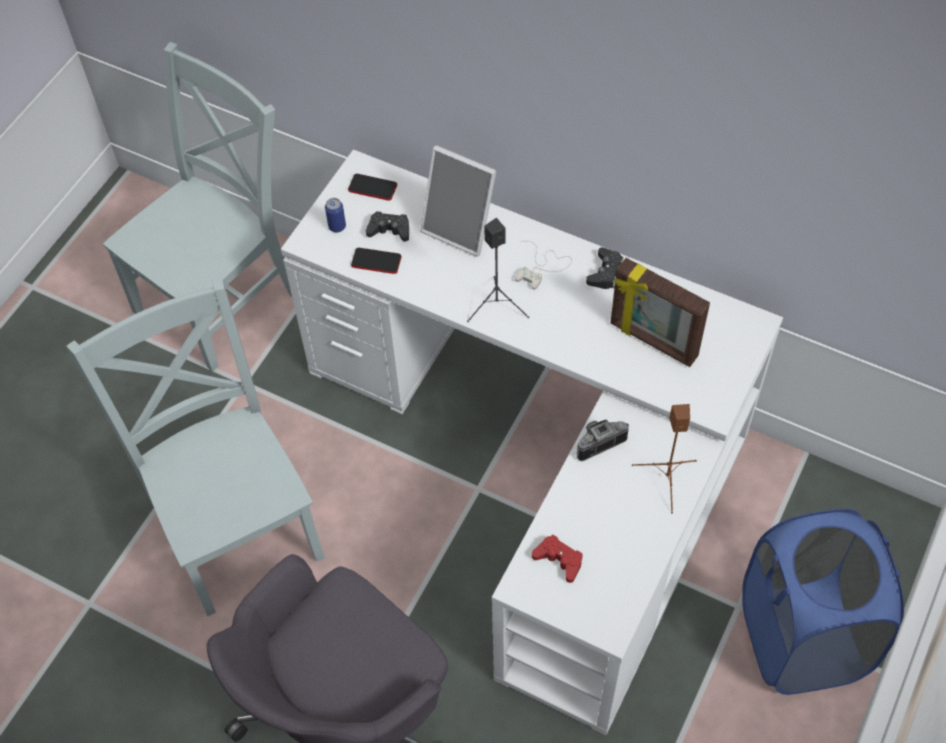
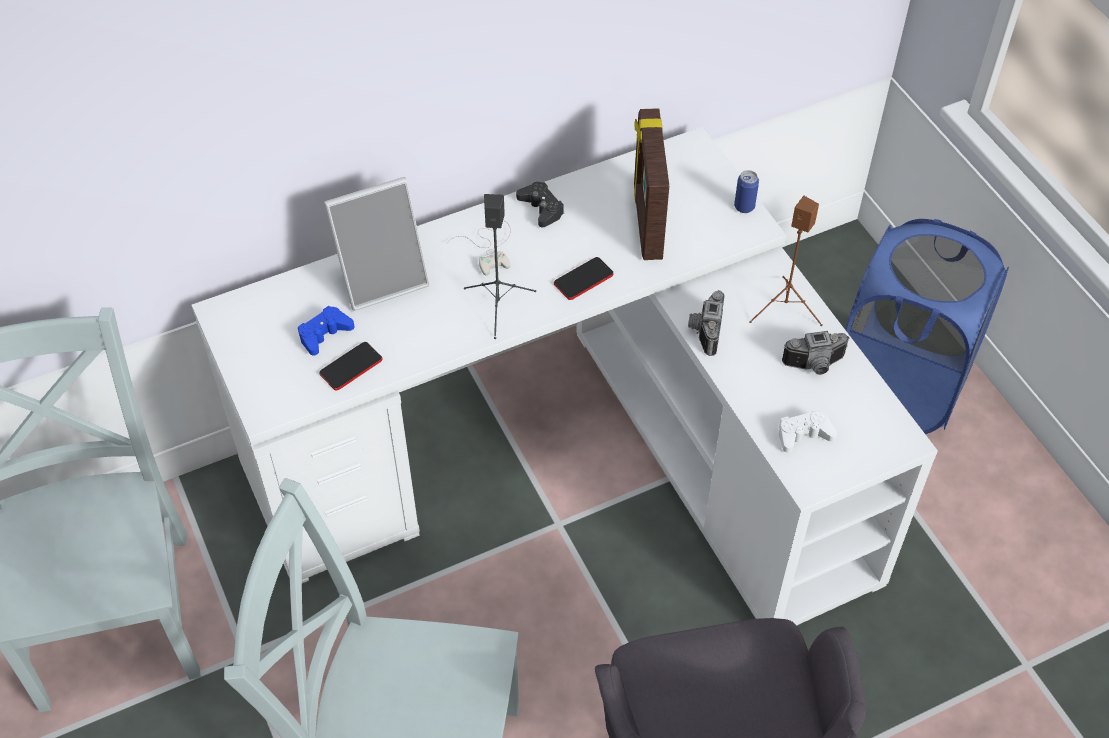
camera: 55 degrees left, 5 degrees down
(337, 226) = (273, 373): can -> can (744, 207)
(372, 188) = (258, 317): phone -> phone (583, 279)
(389, 230) = (324, 334): black game controller -> blue game controller
(559, 560) = (803, 434): red game controller -> white game controller
(629, 531) = (815, 366): none -> camera
(652, 341) = (646, 222): picture frame -> picture frame turned 105 degrees clockwise

